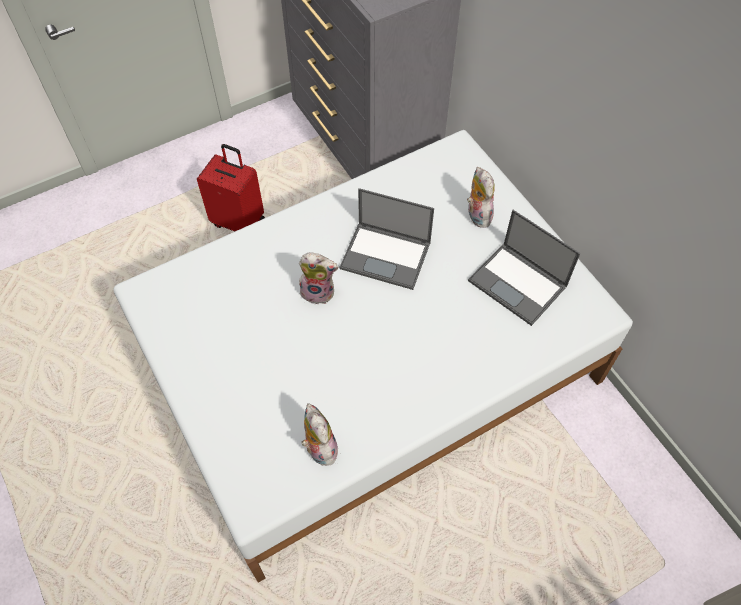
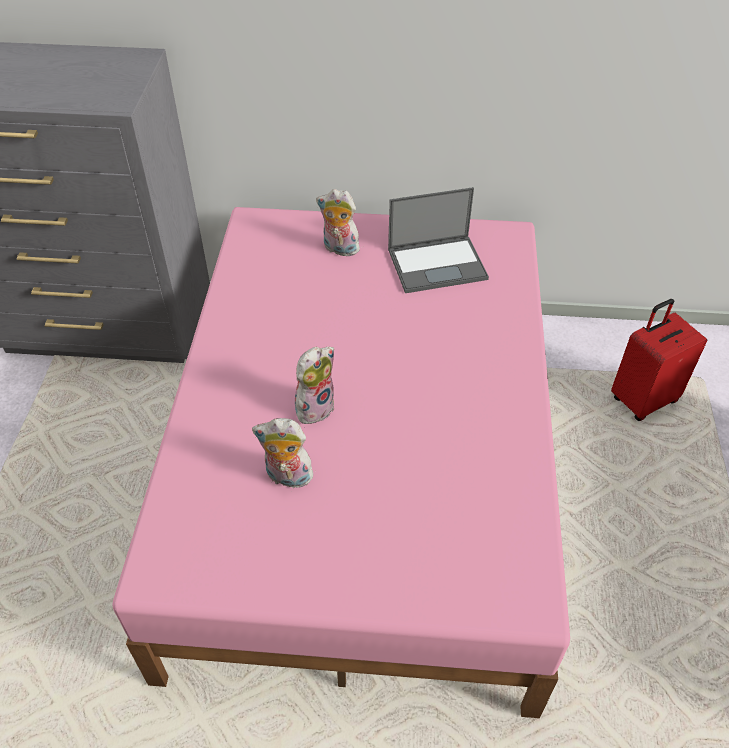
camera: 55 degrees left, 10 degrees down
(239, 221) = (79, 488): red suitcase -> red suitcase (642, 399)
(319, 448) = (502, 504): plush toy -> plush toy (287, 477)
(370, 365) = (365, 470): white bed -> pink bed
(386, 255) = (322, 332): laptop -> none

